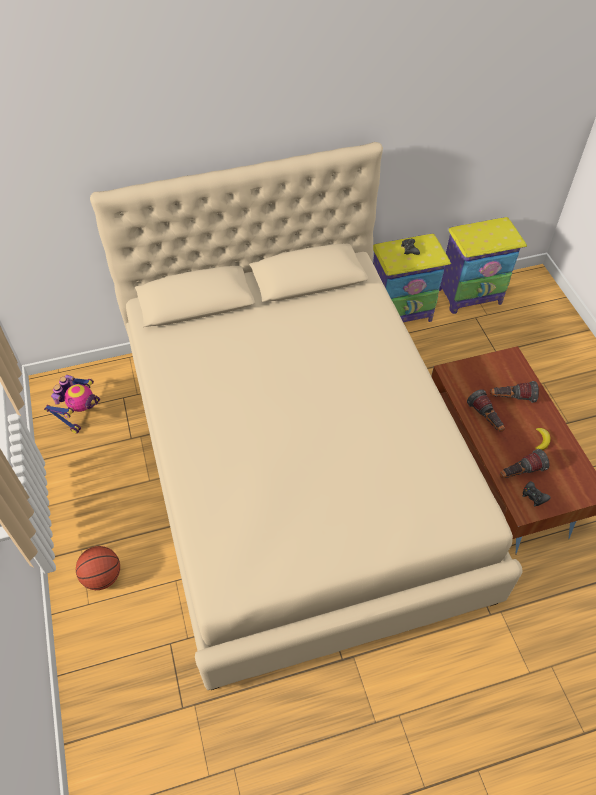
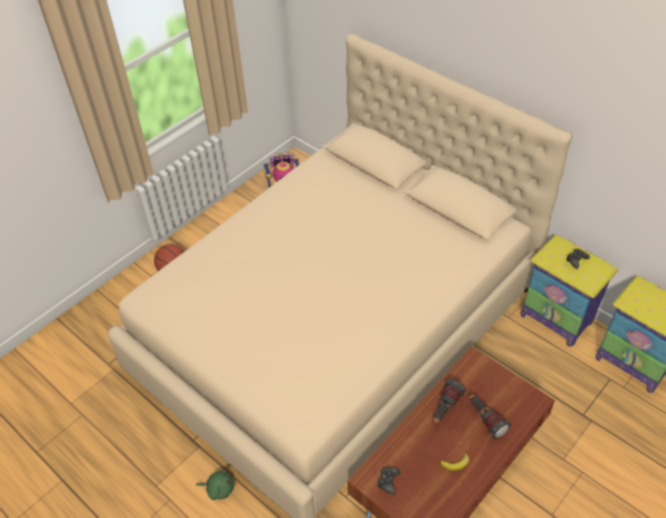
camera: 60 degrees right, 5 degrees down
(413, 660) = (219, 489): none -> green plush toy
(520, 472) = (405, 460): flashlight -> none

